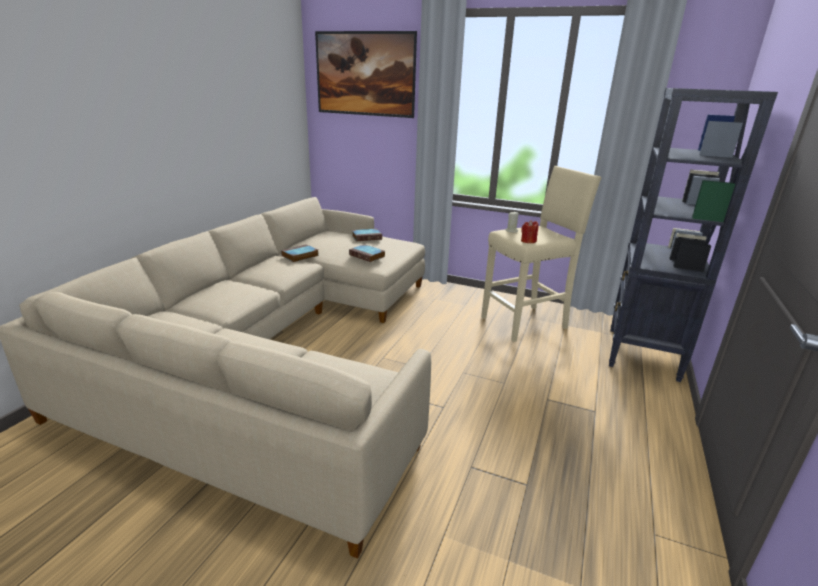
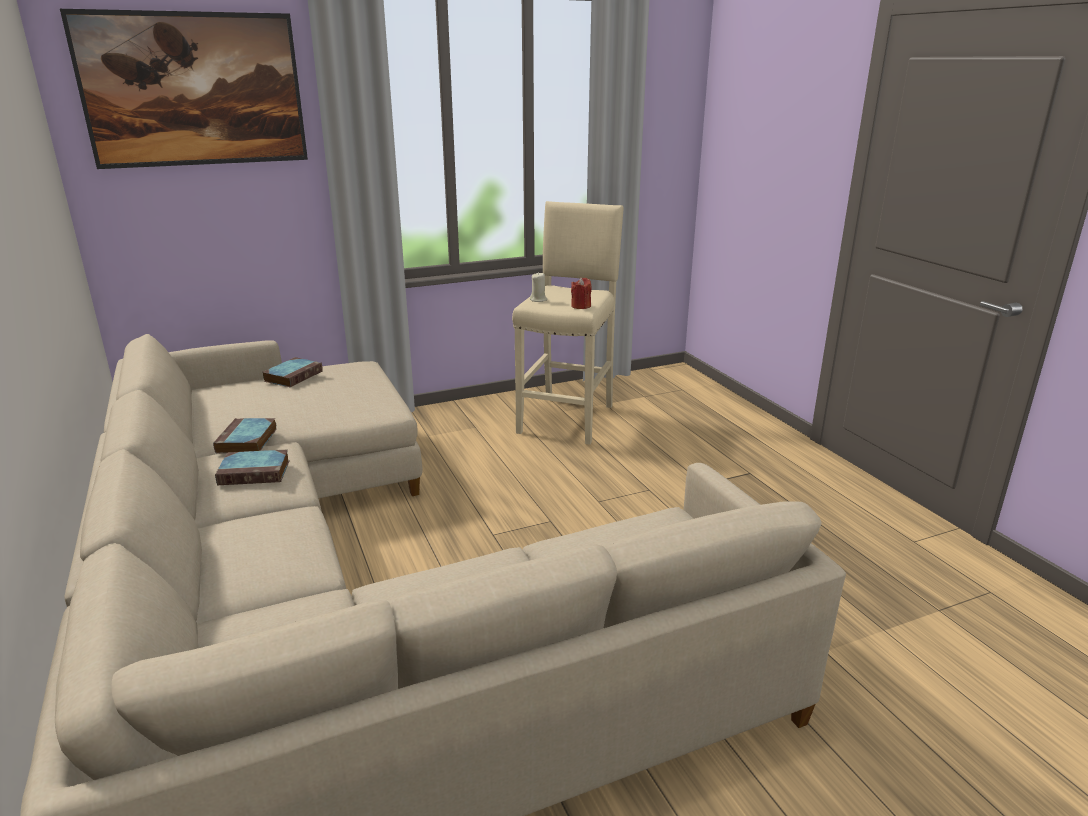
camera: 45 degrees left, 0 degrees up
(367, 256) = (352, 400): book -> book (256, 472)
(642, 354) = (702, 402): black bookcase -> none

